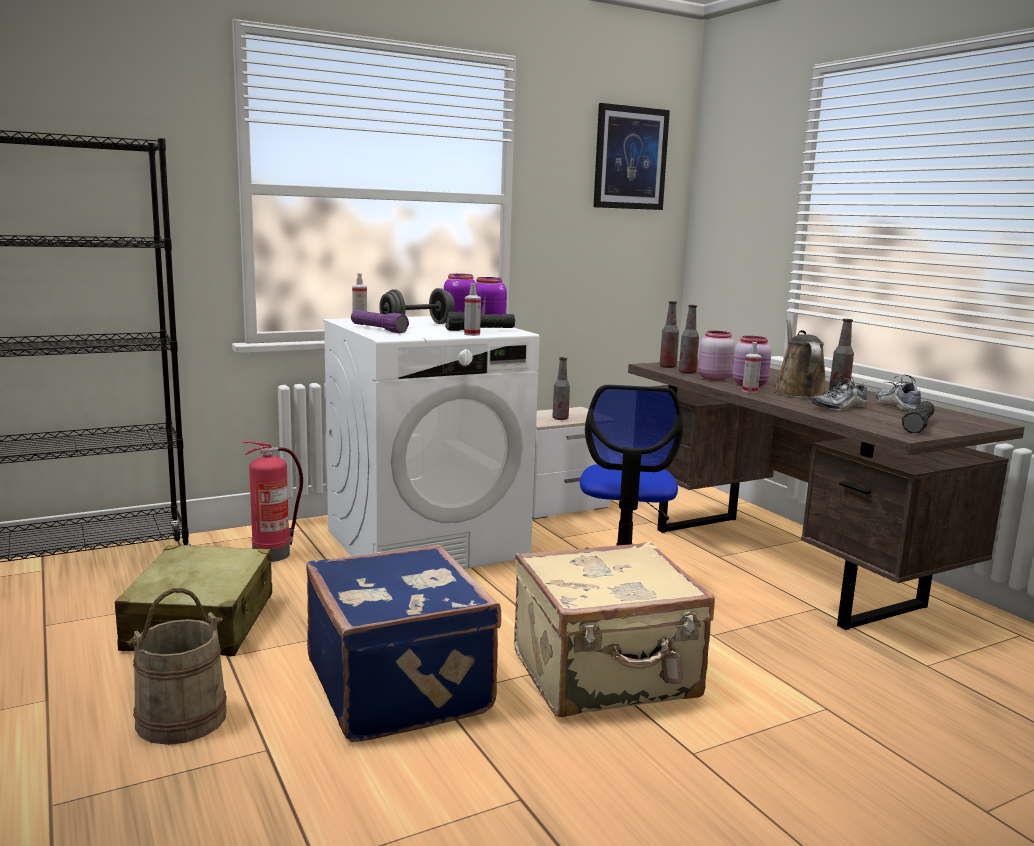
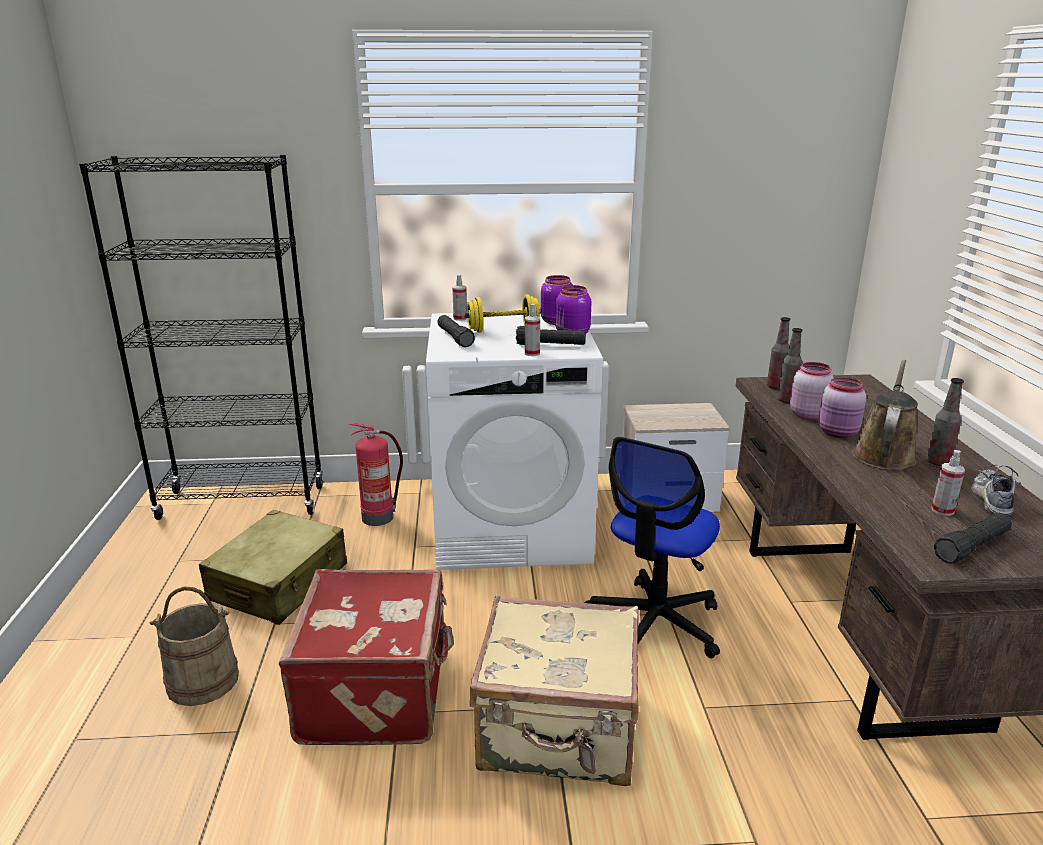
camera: 25 degrees right, 10 degrees up
(378, 329) = (454, 338): purple flashlight -> black flashlight
(401, 686) = (378, 692): blue suitcase -> red suitcase
(417, 325) = (503, 330): grey dumbbell -> yellow dumbbell
(560, 418) = (670, 420): bottle -> none
(630, 158) = (796, 133): picture -> none
(750, 391) = (824, 445): spray bottle -> spray bottle (942, 510)
(839, 407) = (905, 493): shoe -> none

